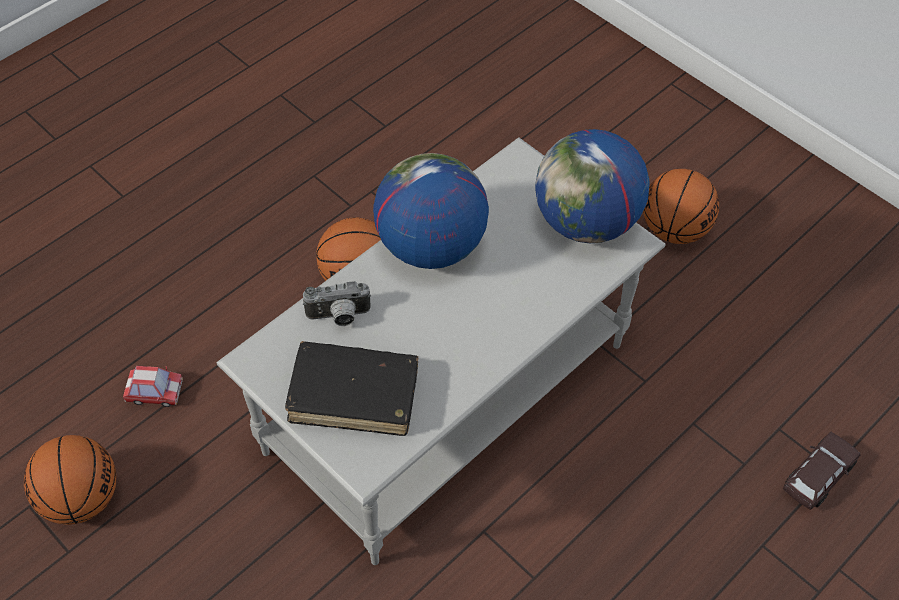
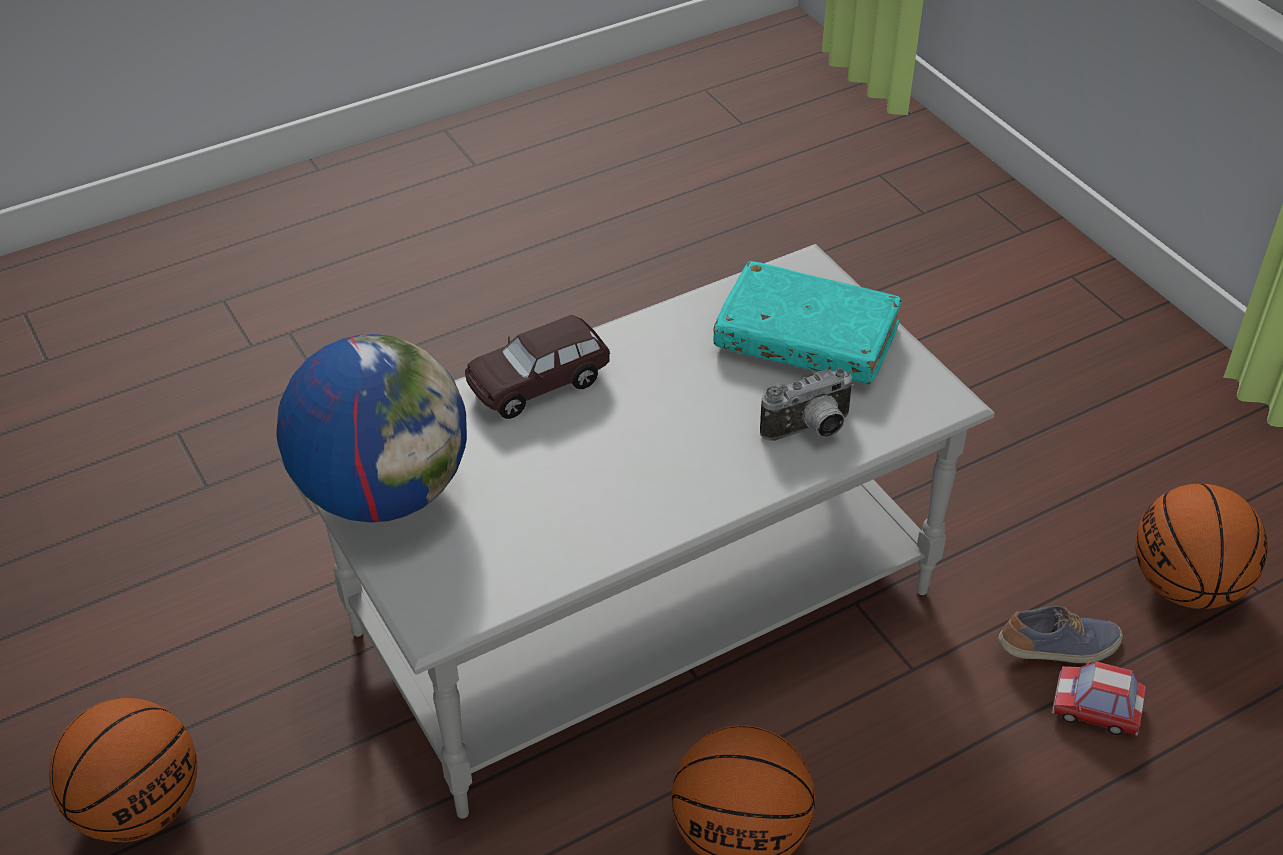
camera: 165 degrees left, 10 degrees down
(175, 430) = (1059, 649): none -> shoe
(339, 317) = (810, 431): camera -> camera turned 150 degrees clockwise
(354, 395) = (806, 338): black book -> turquoise book
(430, 246) = (645, 502): globe -> none
(817, 477) = (201, 428): brown toy car -> brown toy car (538, 383)

